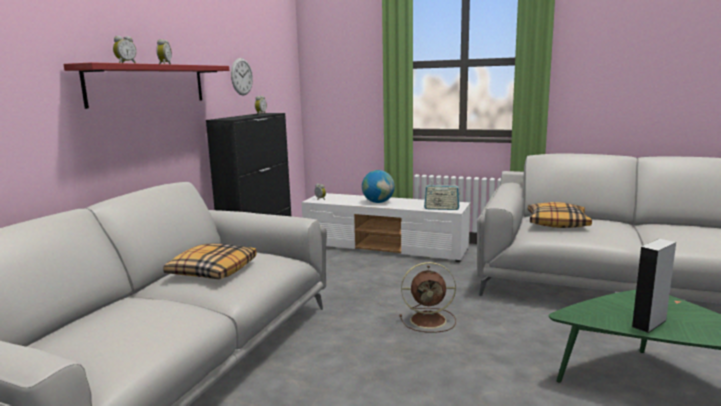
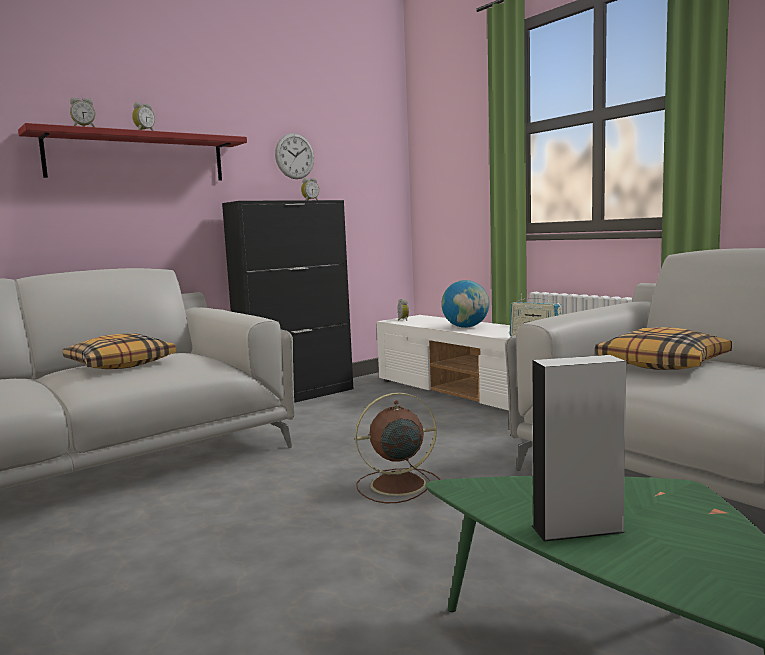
camera: 30 degrees right, 5 degrees down
(430, 320) = (395, 485): brown fan -> brown fan turned 135 degrees clockwise

